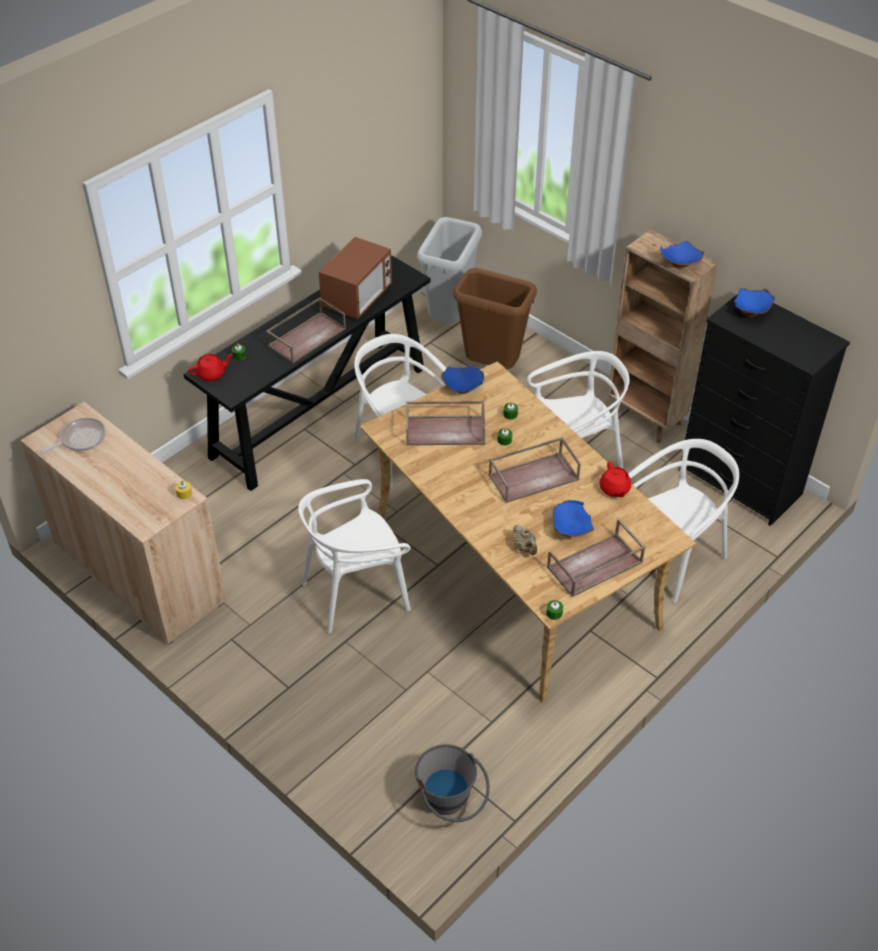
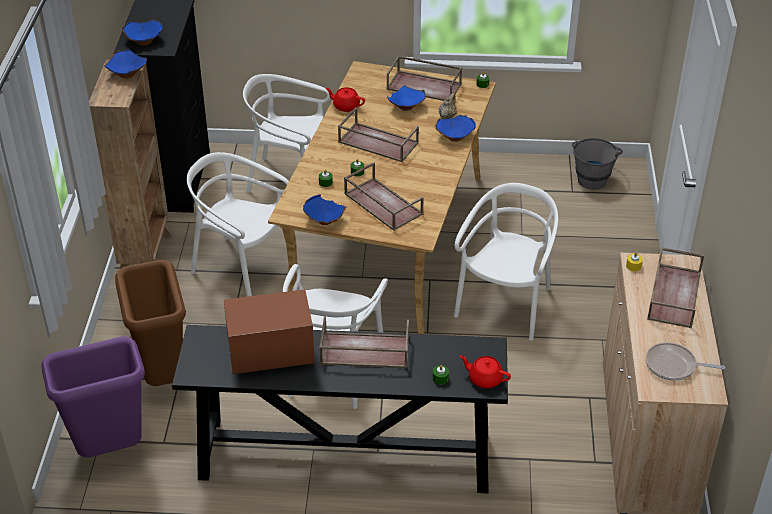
camera: 130 degrees left, 5 degrees down
(131, 492) = (673, 294): none -> brown tray
(356, 592) = (505, 305): white chair -> white chair turned 90 degrees counterclockwise
(448, 318) = (110, 452): grey trash can -> purple trash can
(488, 532) = (454, 136): none -> blue bowl
(614, 489) = (345, 106): red teapot -> red teapot turned 105 degrees counterclockwise

